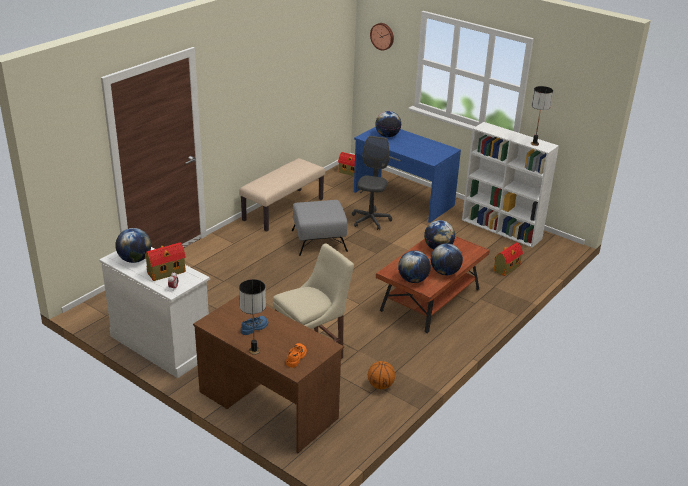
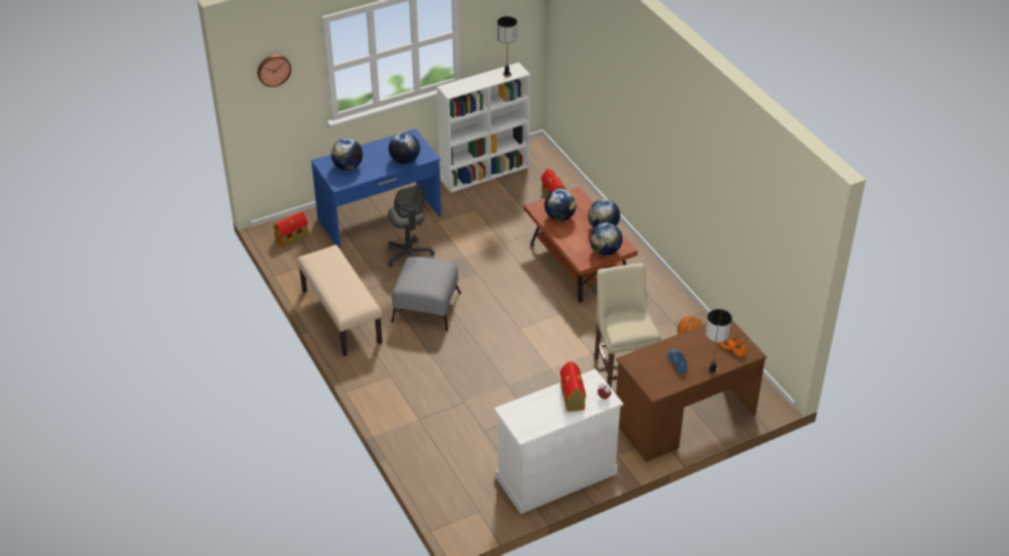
camera: 65 degrees left, 10 degrees up
(135, 260) = (535, 416): globe -> globe (405, 160)
(370, 220) = (409, 256): grey office chair -> grey office chair turned 150 degrees counterclockwise

